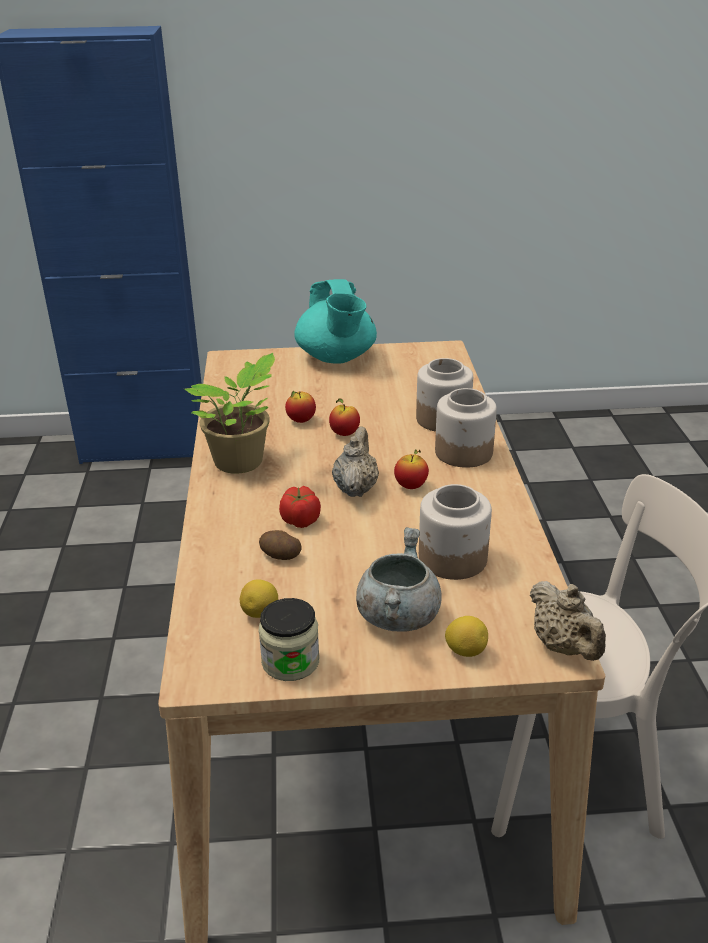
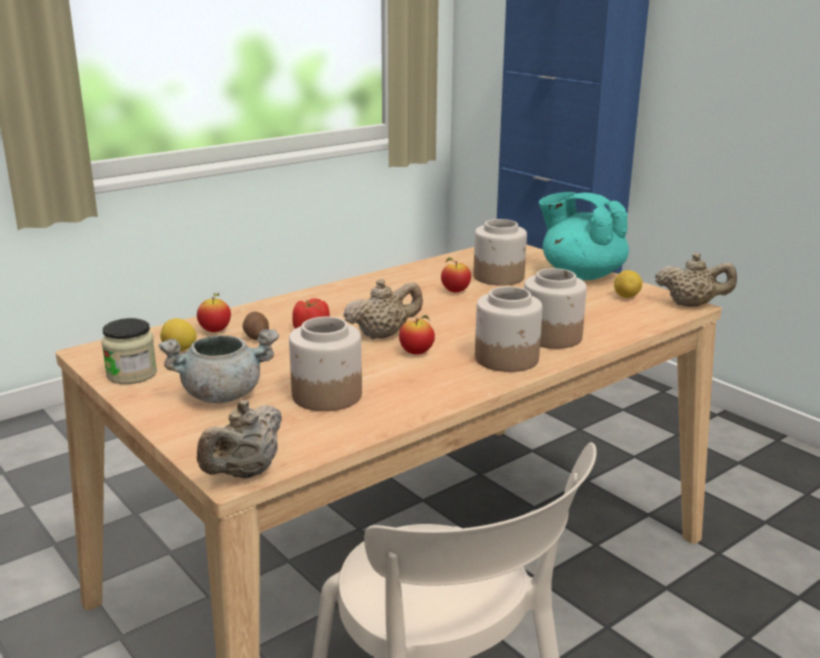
camera: 55 degrees right, 10 degrees down
(241, 463) = (363, 292): potted plant -> none
(295, 390) = (499, 277): none -> jar
(336, 358) = (581, 274): turquoise teapot -> turquoise teapot turned 90 degrees clockwise
(344, 433) = (460, 310): apple -> apple (215, 331)
(445, 347) = (691, 305): none -> beige teapot
(465, 650) = (200, 432): lemon -> lemon (626, 297)

